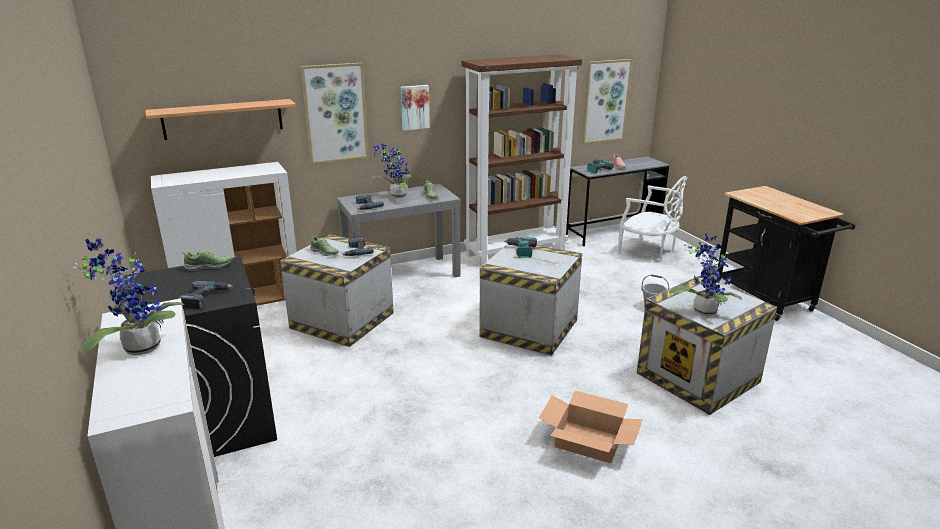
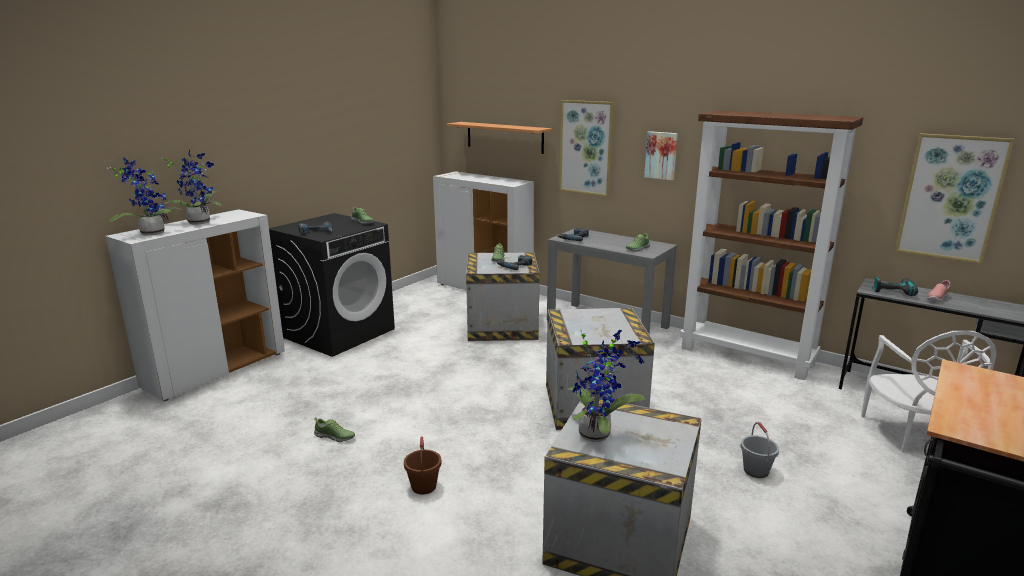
camera: 60 degrees right, 5 degrees down
(396, 196) = (613, 240): potted plant -> potted plant (151, 233)
(466, 475) = (335, 437): none -> shoe
(521, 251) = (610, 316): power drill -> none
(588, 441) = (423, 486): cardboard box -> brown bucket

